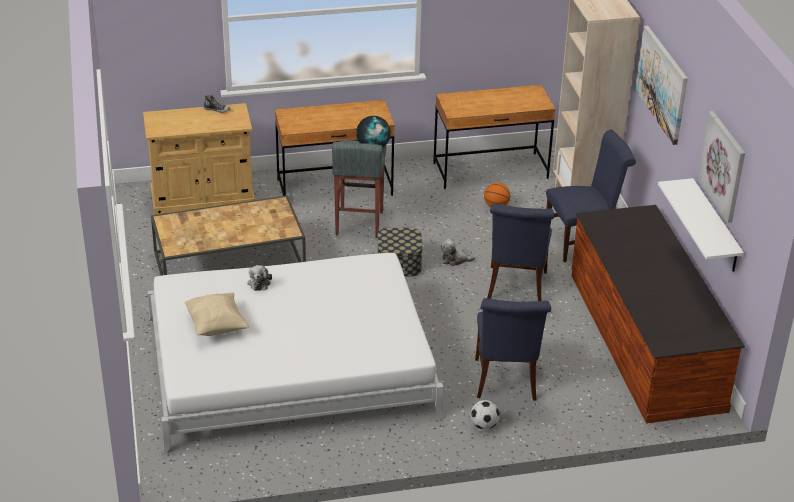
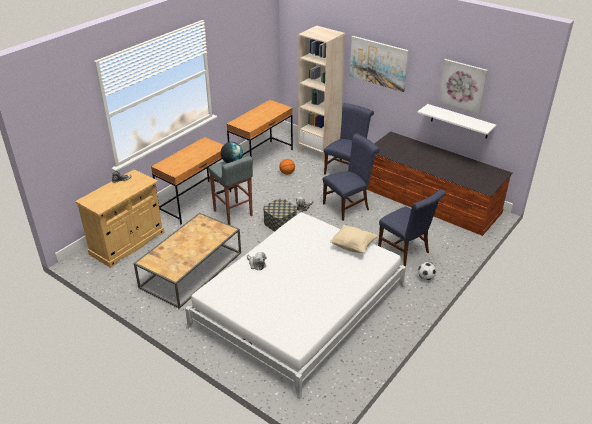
camera: 40 degrees left, 0 degrees up
(216, 326) = (269, 301): beige pillow -> beige pillow (353, 246)
(516, 288) = (348, 206): blue chair -> blue chair turned 90 degrees counterclockwise

